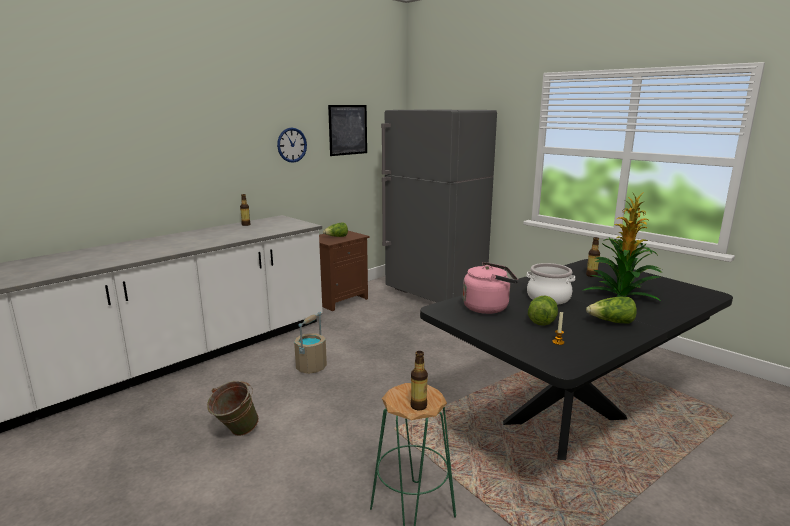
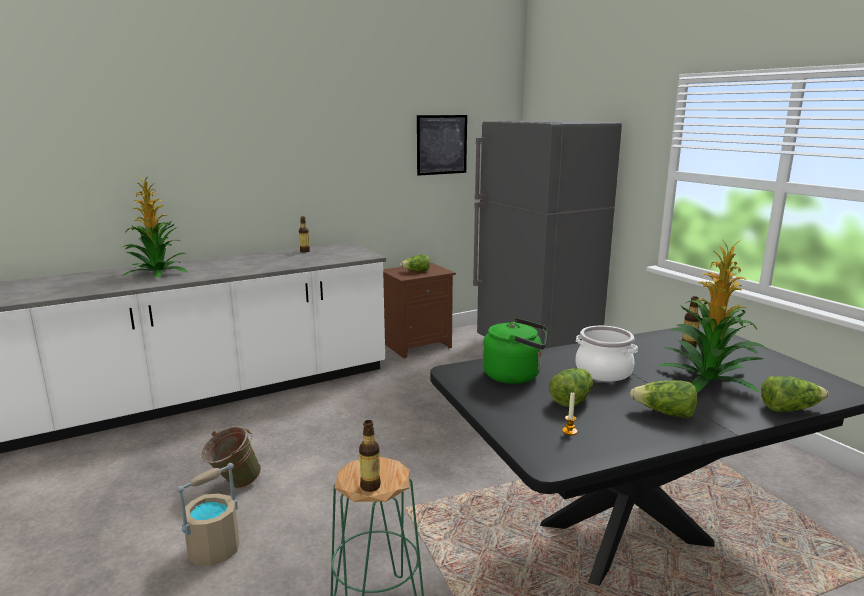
camera: 15 degrees right, 0 degrees up
(120, 252) = (156, 273): none -> potted plant
(292, 145) = (369, 161): wall clock -> none
(311, 367) = (348, 421): beige bucket -> beige bucket (213, 551)
(488, 307) = (515, 375): pink kettle -> green kettle
(685, 310) = (789, 409): none -> lettuce

